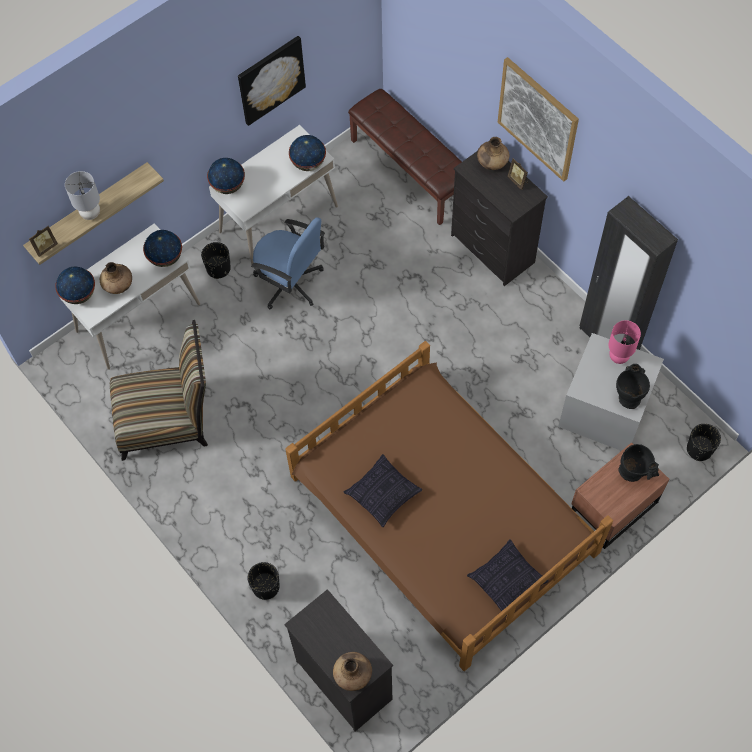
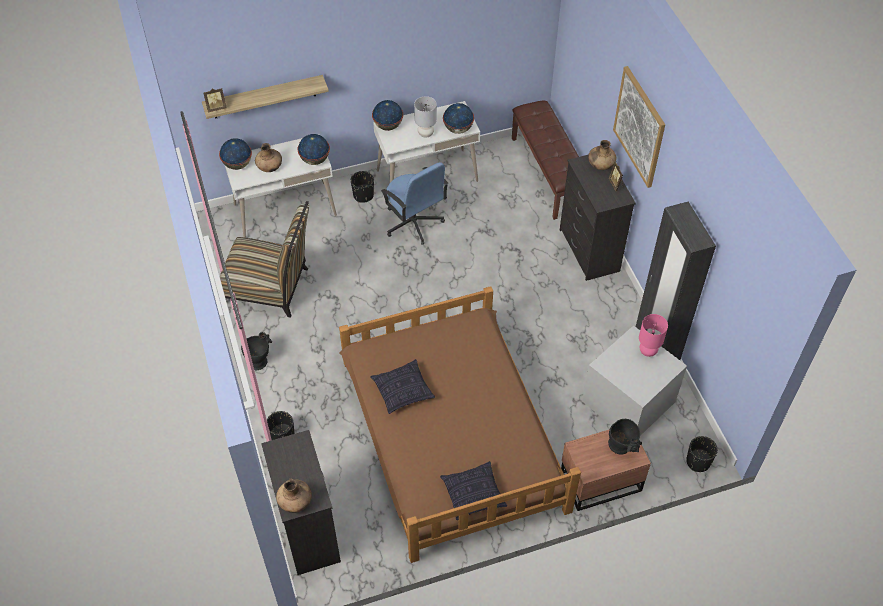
camera: 20 degrees right, 10 degrees down
(91, 213) = (262, 96): grey table lamp -> grey table lamp (426, 134)
(271, 79) = (445, 48): picture -> none
(628, 394) = (643, 382): black vase -> black vase (259, 359)

